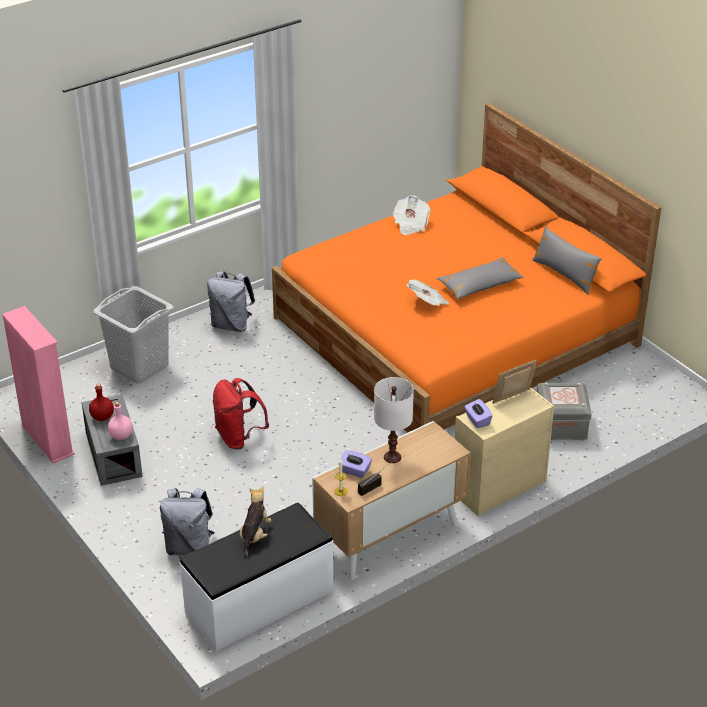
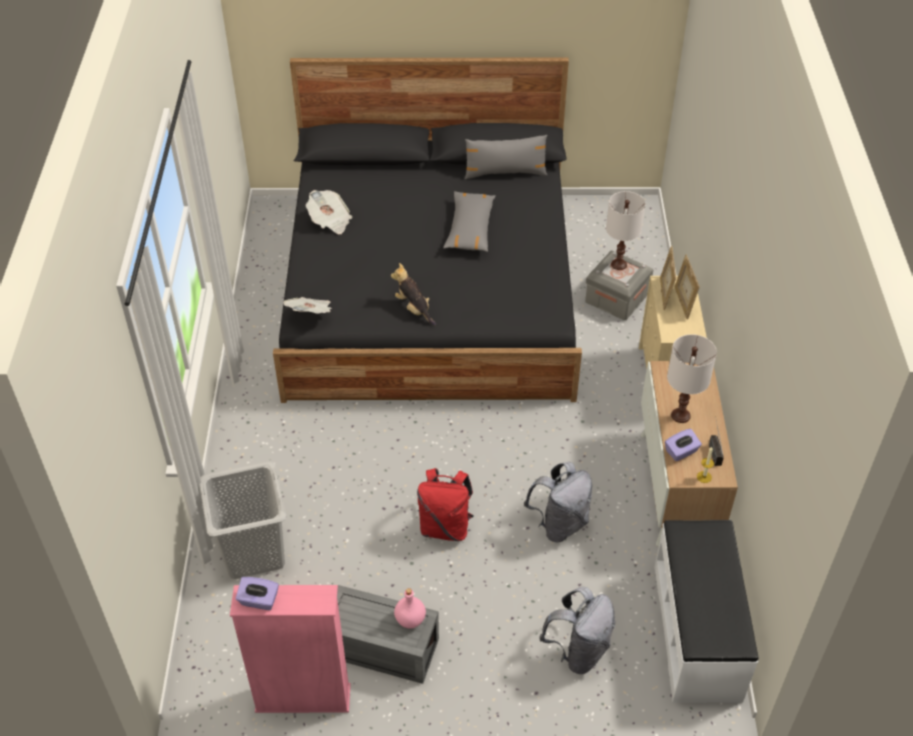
camera: 55 degrees left, 10 degrees up
(103, 417) = (363, 621): red bottle -> none
(231, 325) = (259, 441): grey backpack -> grey backpack (559, 524)
(254, 536) = (692, 578): plush toy -> plush toy (414, 309)
(427, 302) = (463, 274): newspaper -> newspaper (311, 314)
(456, 331) = (430, 290): orange bed -> black bed
(477, 420) = (678, 332): purple tissue box -> purple tissue box (259, 600)
(514, 411) = (683, 303): none -> picture frame
(569, 391) = (618, 264): none -> white table lamp

